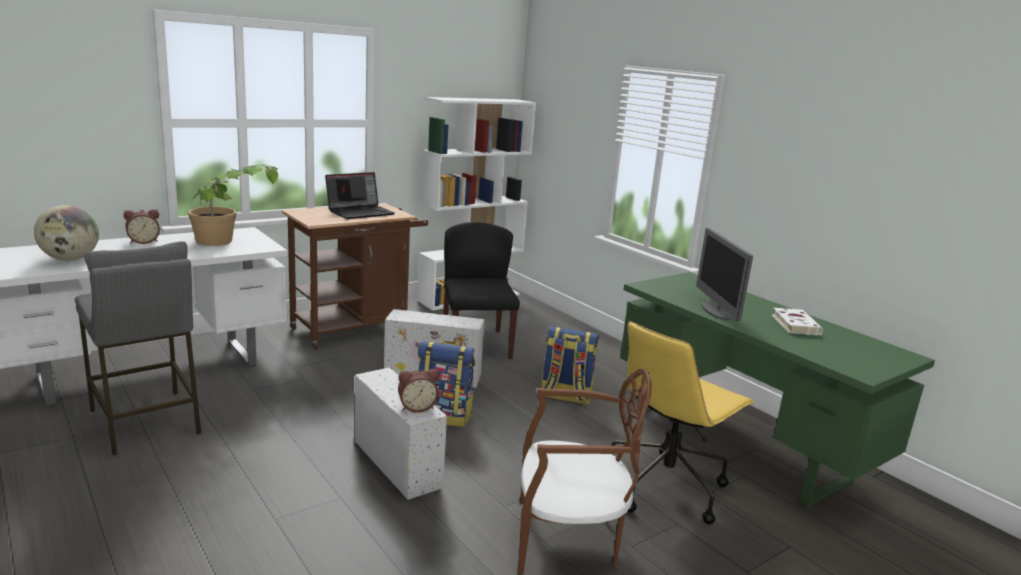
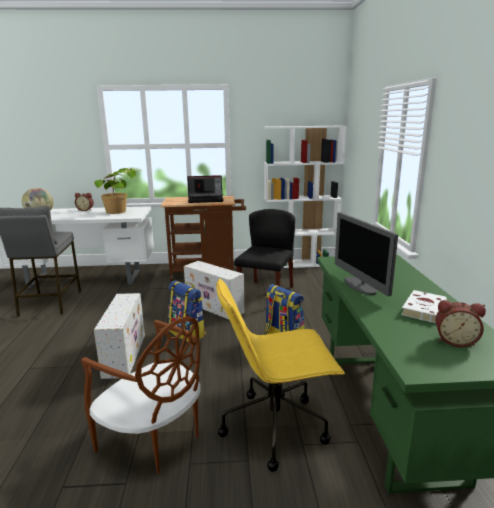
camera: 35 degrees right, 0 degrees up
(417, 407) = (115, 319): alarm clock -> alarm clock (455, 341)
(716, 311) = (360, 286): monitor -> monitor turned 45 degrees counterclockwise

